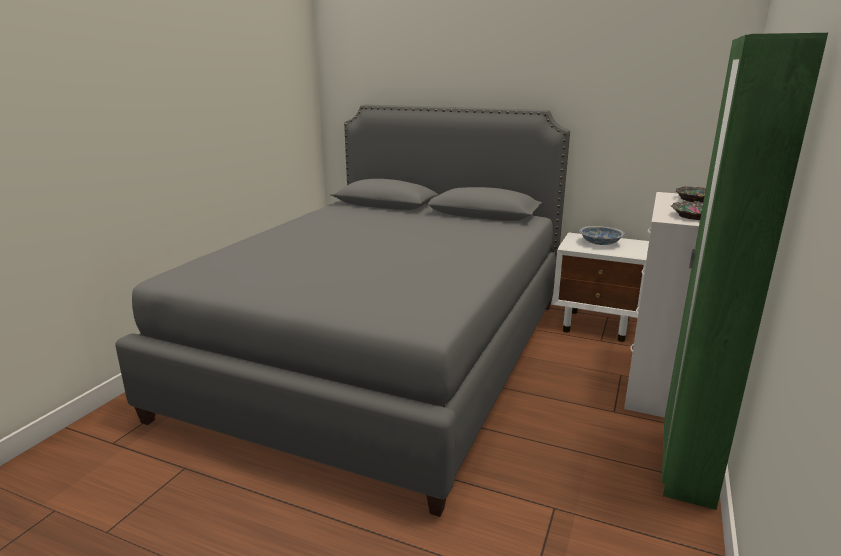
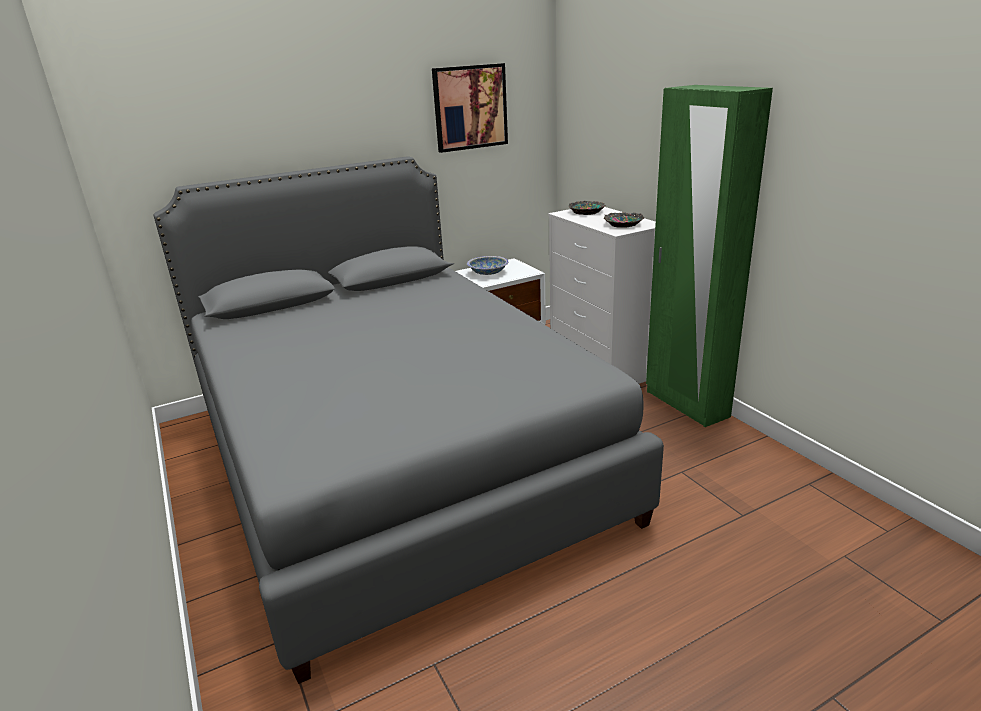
camera: 50 degrees left, 5 degrees up
(631, 70) = (470, 107): none -> picture

